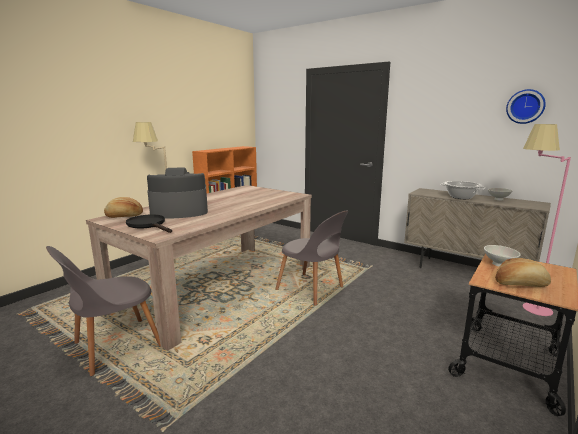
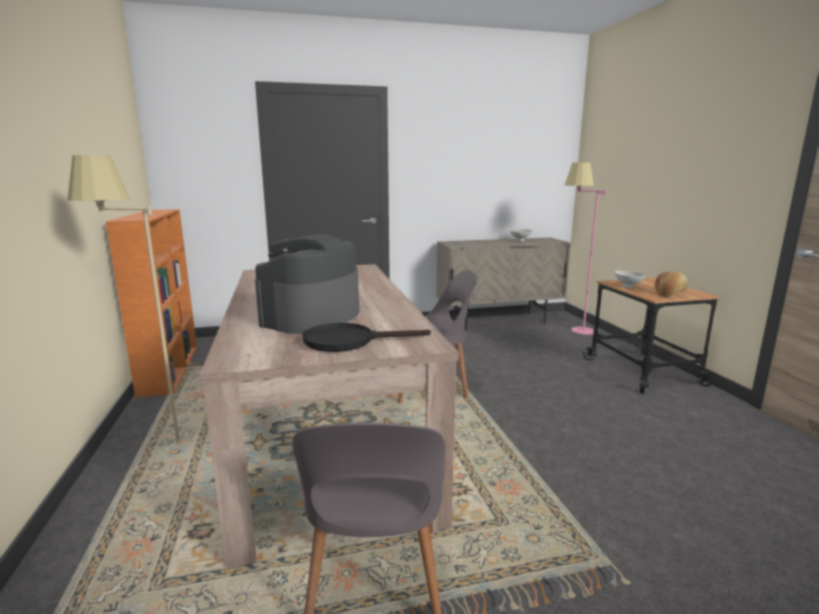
camera: 50 degrees left, 0 degrees up
(124, 216) = (248, 347): bread -> none
(461, 197) = (494, 243): cooking pot -> none
(525, 106) = (525, 148): wall clock -> none

